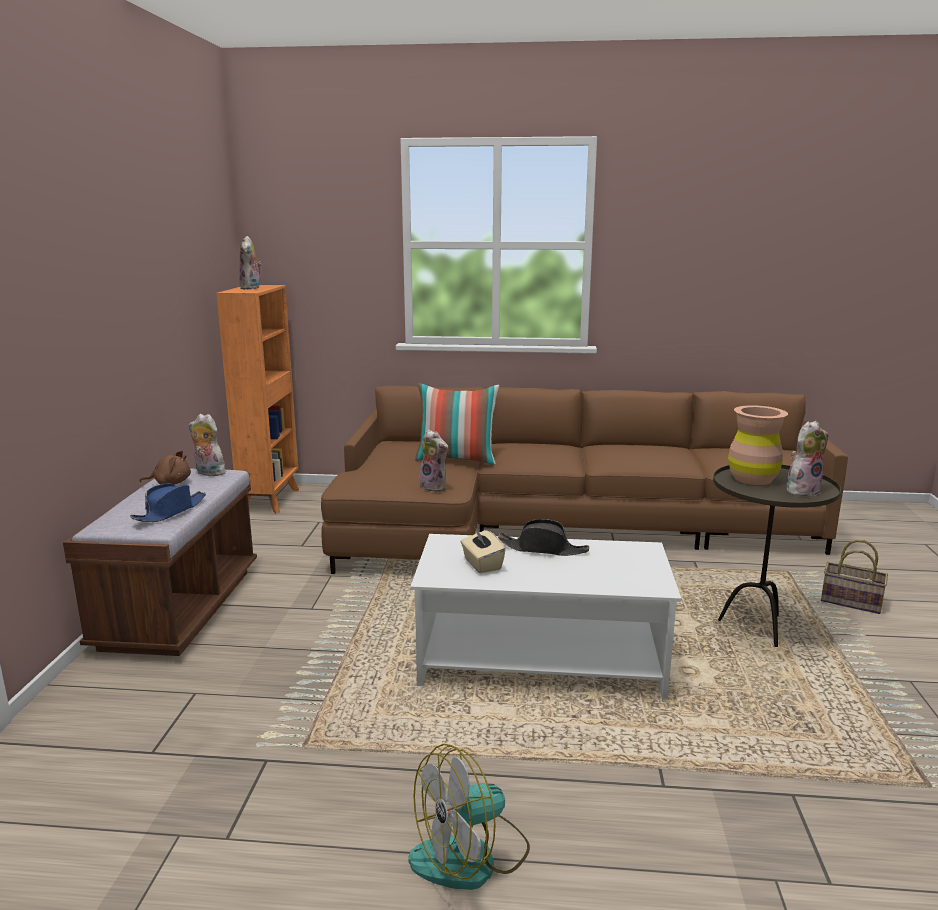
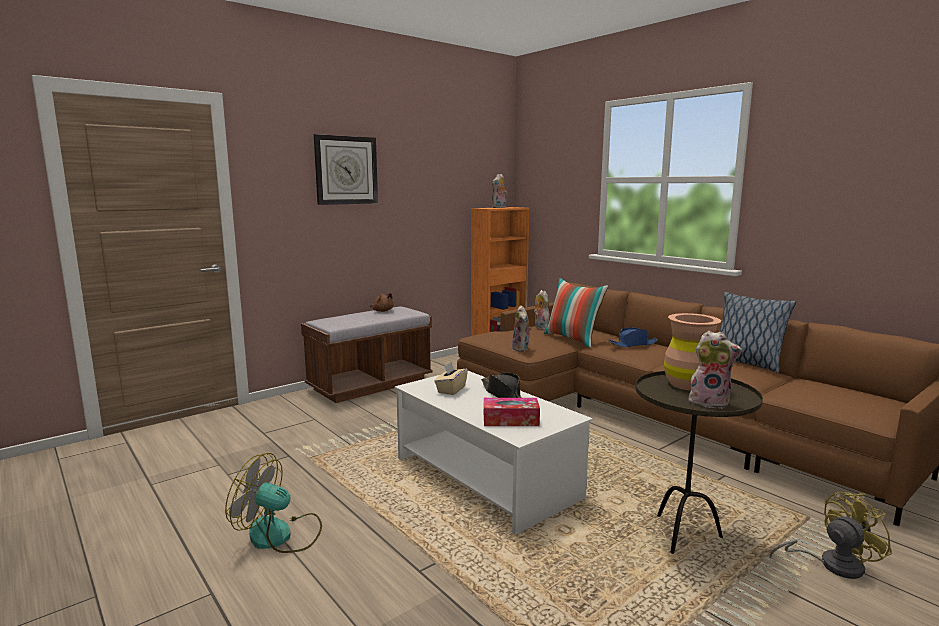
camera: 45 degrees right, 5 degrees down
(77, 245) = (346, 170): none -> wall clock
(170, 511) = (353, 321): blue hat -> blue hat (633, 344)
(208, 473) = (407, 311): plush toy -> plush toy (540, 328)
(613, 574) = (510, 420): none -> tissue box
(648, 444) = (745, 362): none -> pillow
(849, 602) = (831, 564): basket -> yellow fan

